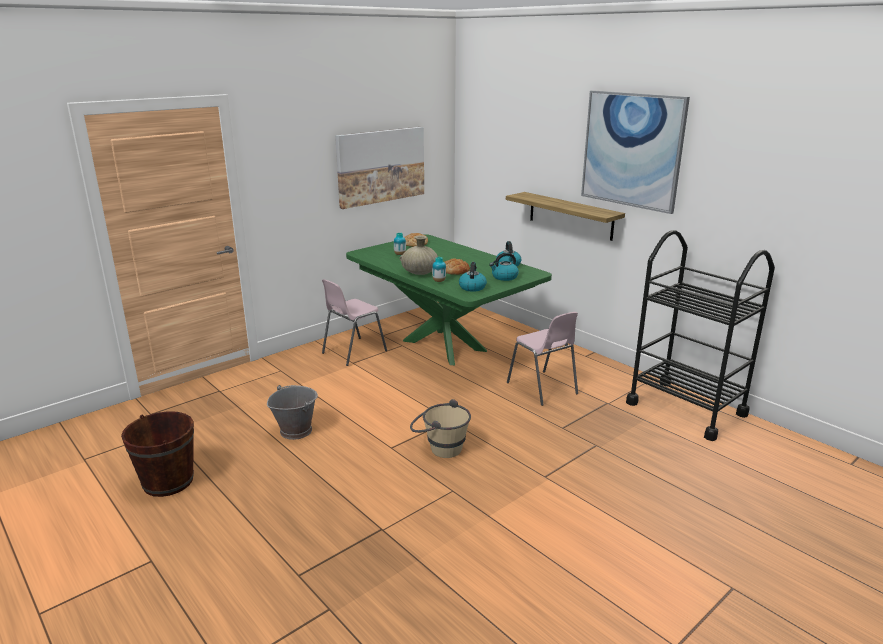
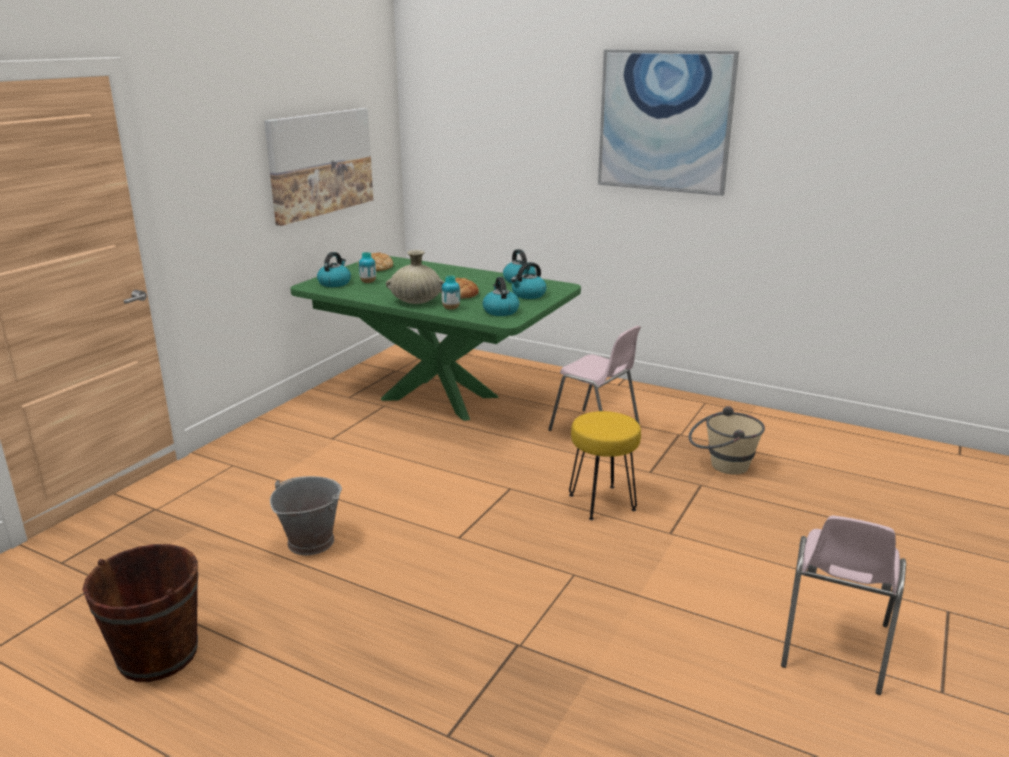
camera: 20 degrees left, 0 degrees up
(353, 352) = (322, 424): pink chair -> pink chair (833, 646)
(377, 252) = (334, 283): none -> kettle
(439, 448) = (521, 525): beige bucket -> beige bucket (721, 465)
(509, 443) = (603, 502): none -> yellow stool
(570, 215) = (582, 211): shelf -> none
(686, 409) = (765, 426): black cart -> none

